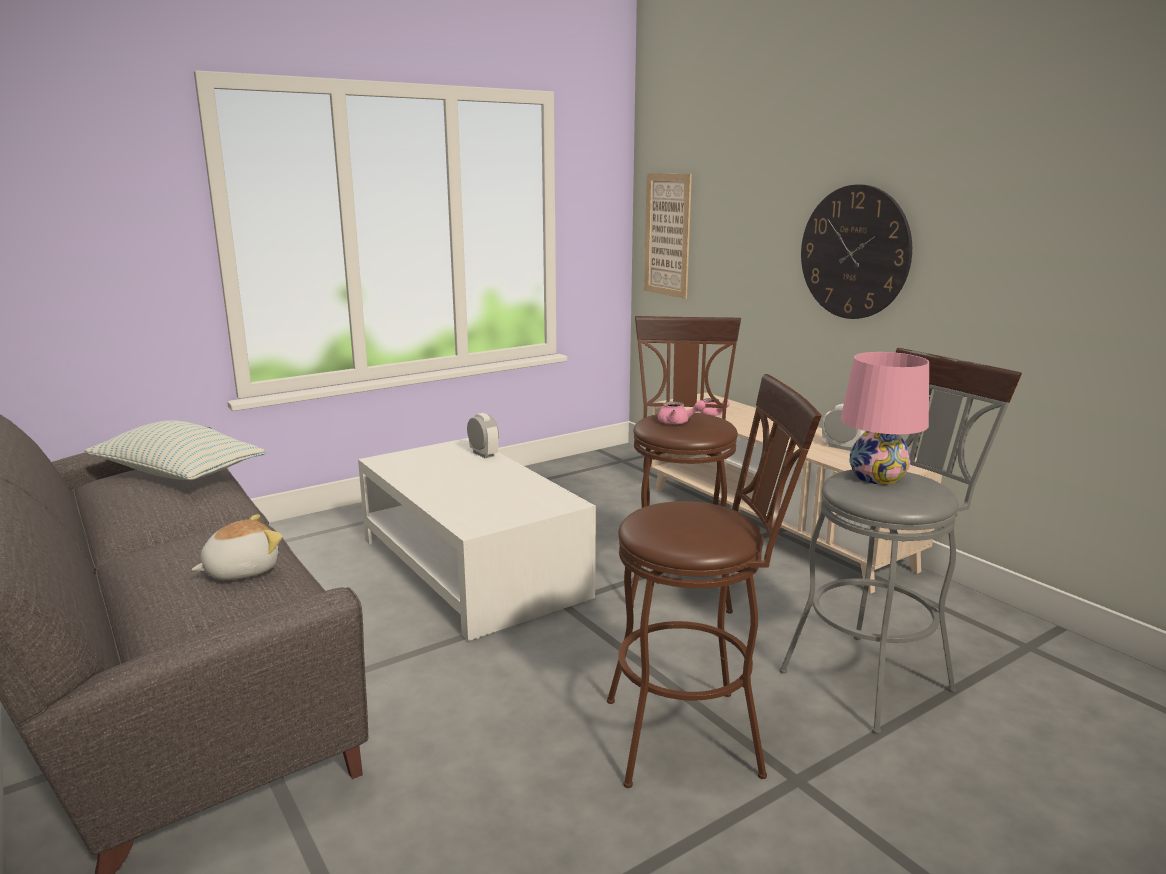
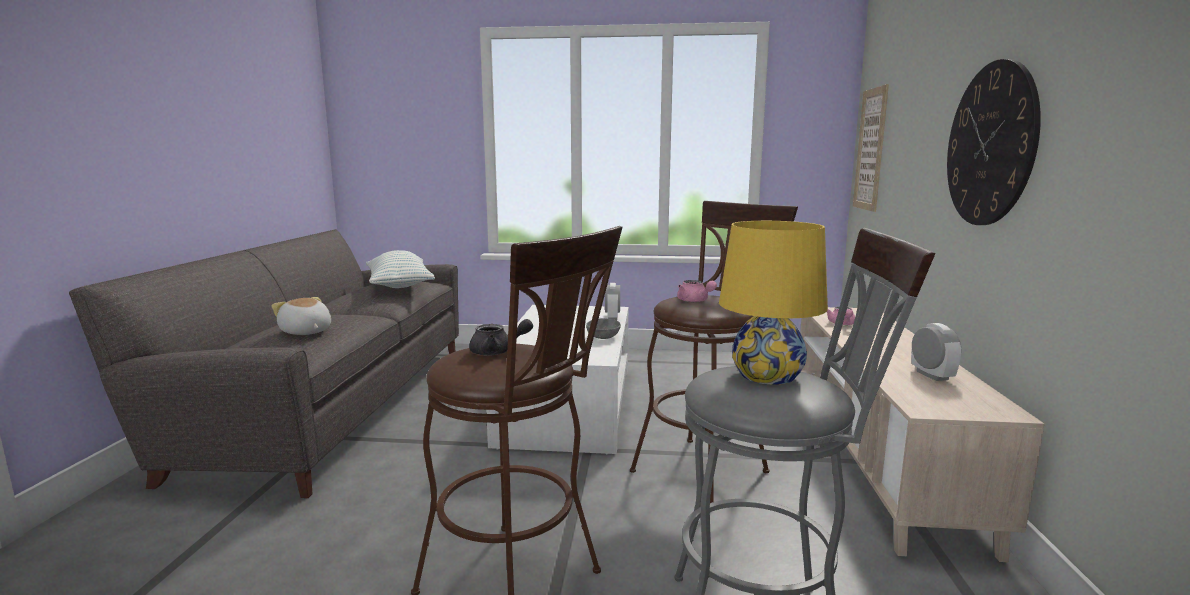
camera: 40 degrees right, 5 degrees down
(241, 570) = (305, 332): plush toy -> plush toy turned 135 degrees counterclockwise
(523, 479) = (604, 337): none -> grey bowl
(676, 516) = (497, 352): none -> grey teapot
(877, 477) = (766, 375): pink table lamp -> yellow table lamp

